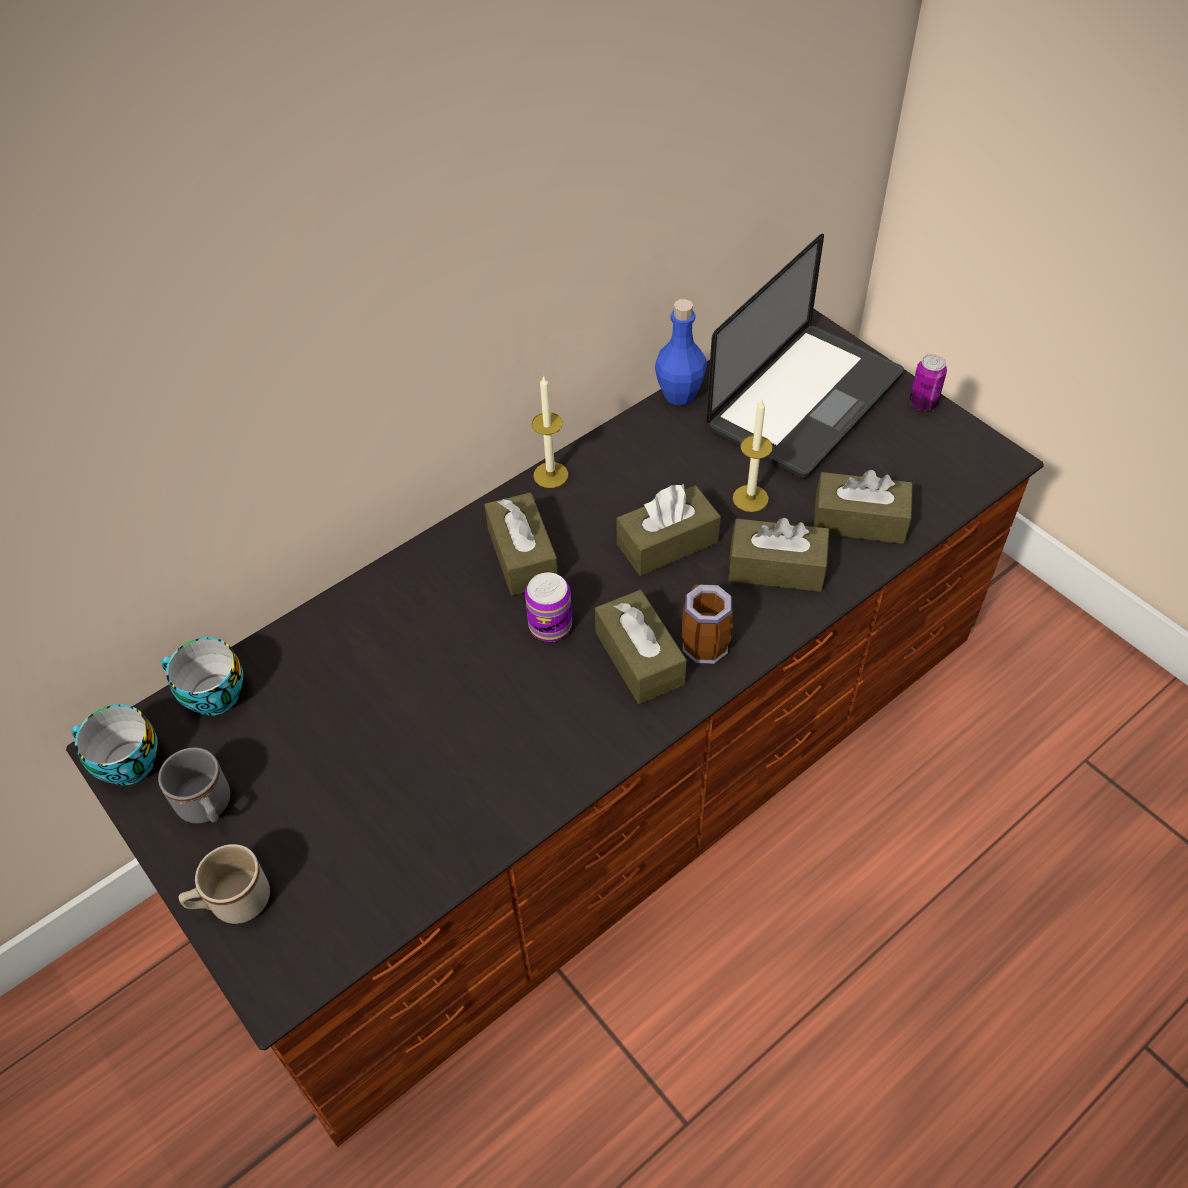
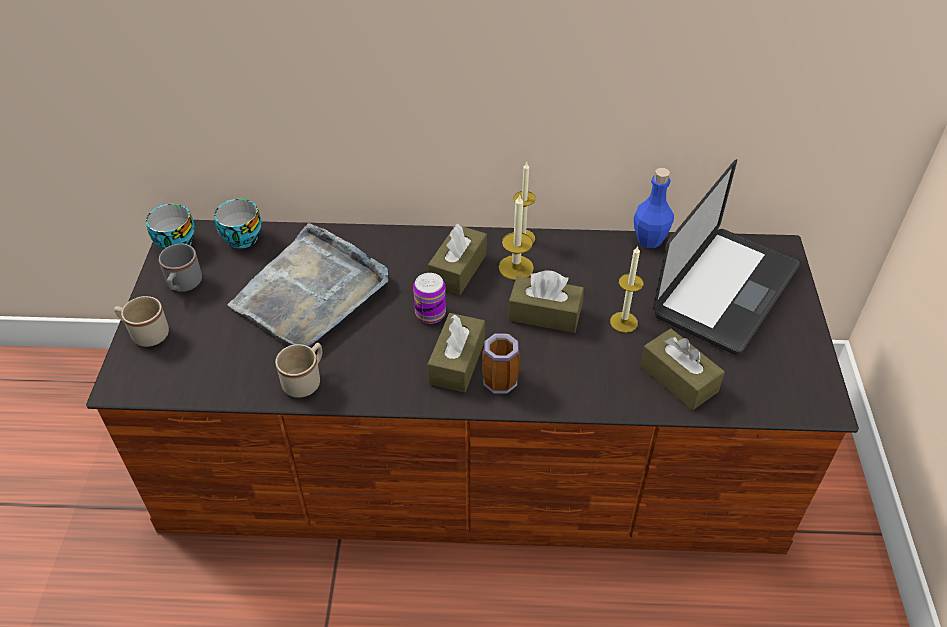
camera: 40 degrees right, 5 degrees down
(385, 699) = (311, 292): none -> grey tray
(502, 803) = (306, 380): none -> beige mug
(581, 512) = (516, 267): none -> candle
(776, 568) = (593, 369): brown tissue box -> none
(805, 403) = (726, 291): laptop -> laptop turned 45 degrees counterclockwise
(923, 403) = (809, 340): can -> none

